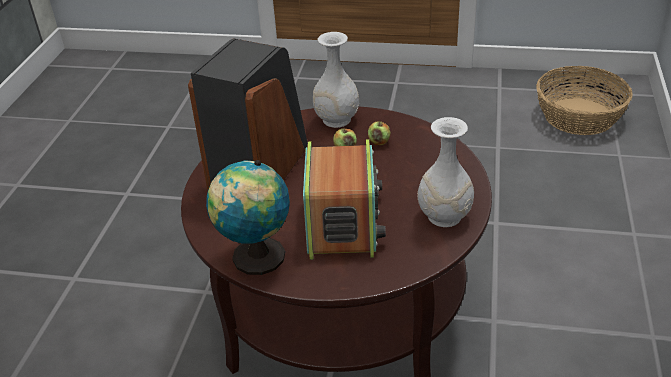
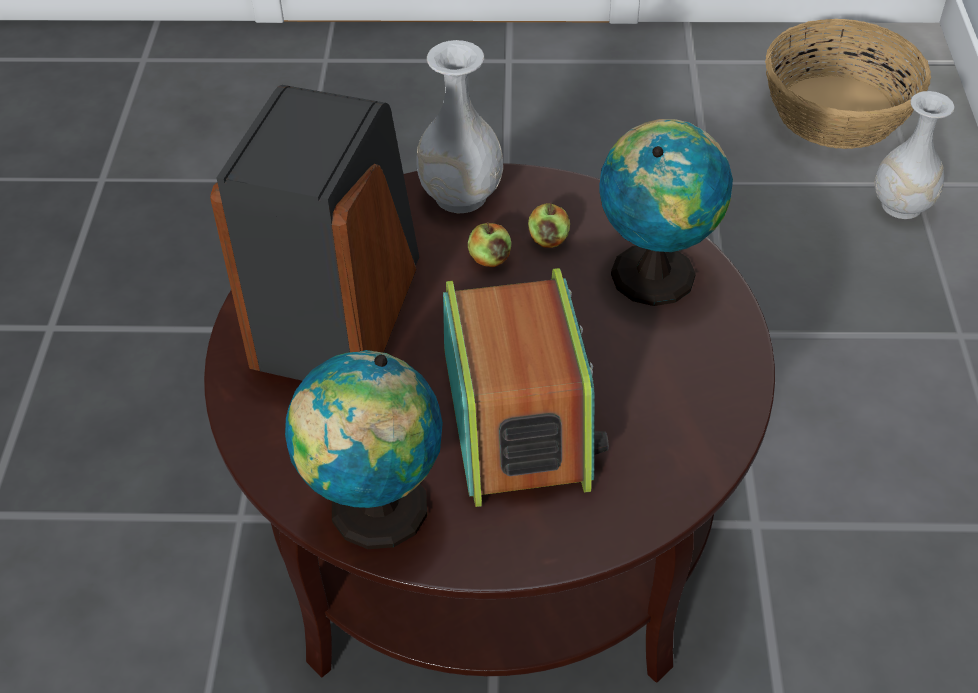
camera: 10 degrees left, 10 degrees up
(434, 159) = (655, 271): none -> globe
(443, 216) = (696, 391): white vase -> white vase (900, 206)

